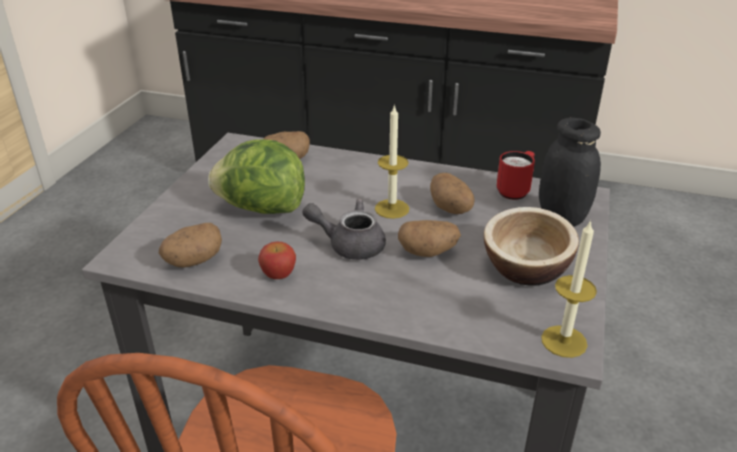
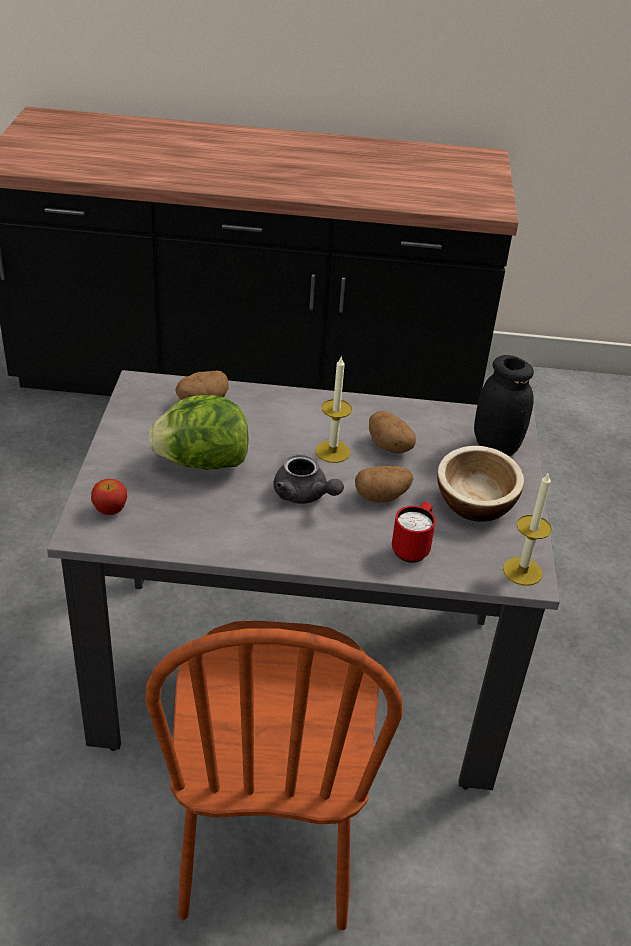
camera: 15 degrees left, 5 degrees up
(193, 261) = (158, 528): potato -> none
(278, 274) = (248, 534): apple -> apple (110, 510)
(349, 244) = (304, 495): grey teapot -> grey teapot turned 135 degrees counterclockwise
(515, 191) = (446, 420): red mug -> red mug (413, 548)

